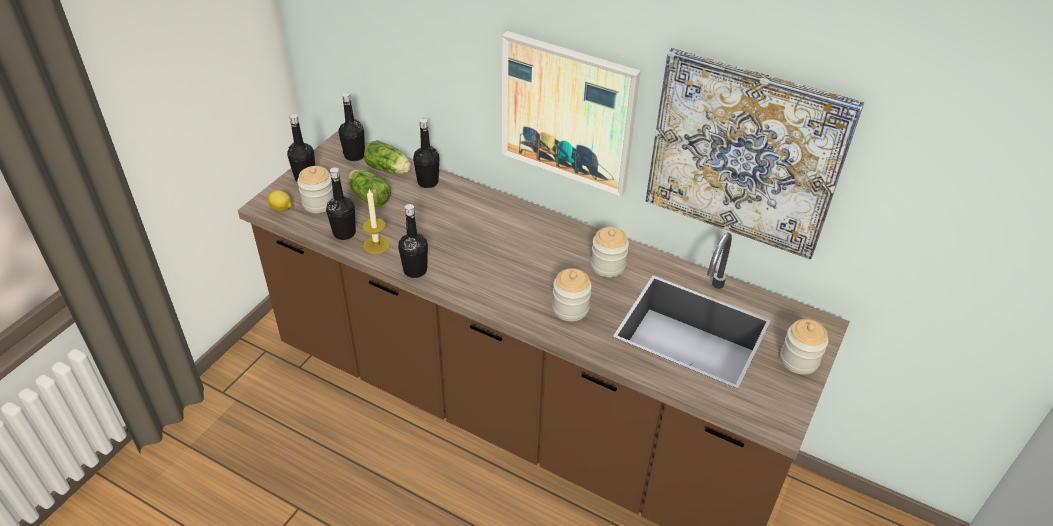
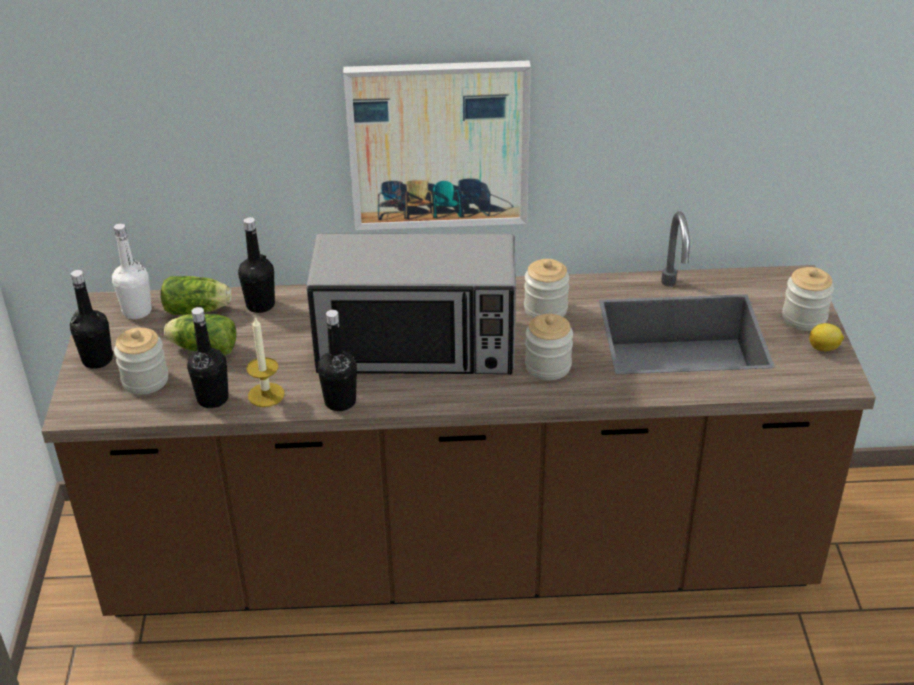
camera: 30 degrees left, 5 degrees down
(281, 209) = (102, 406): lemon -> lemon (824, 348)
(354, 155) = (137, 311): black bottle -> white bottle
(497, 255) = (417, 347): none -> microwave
(745, 154) = (668, 117): picture -> none

